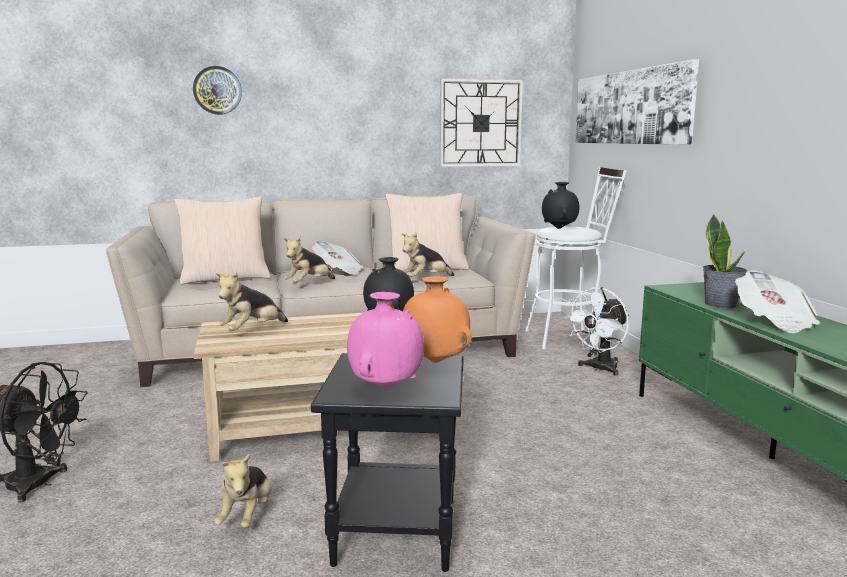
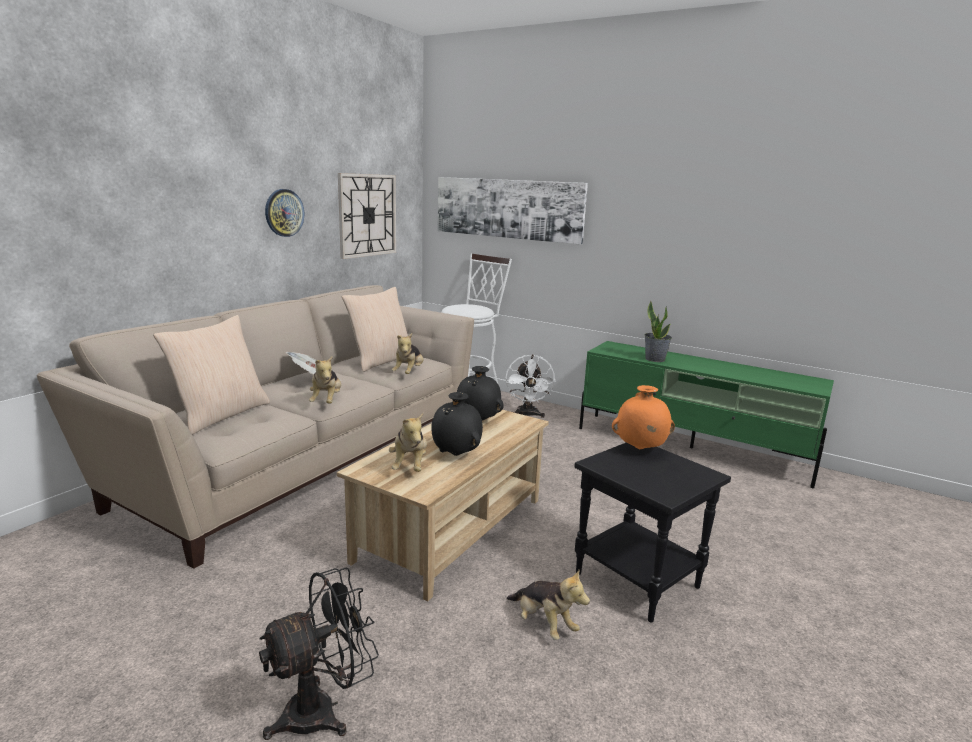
camera: 45 degrees left, 5 degrees up
(217, 90) = (127, 185): wall clock -> wall clock (284, 213)
(386, 387) = (670, 478): pink vase -> none
(559, 228) = (464, 308): black vase -> black vase (456, 454)
(774, 322) = (702, 367): newspaper -> none

